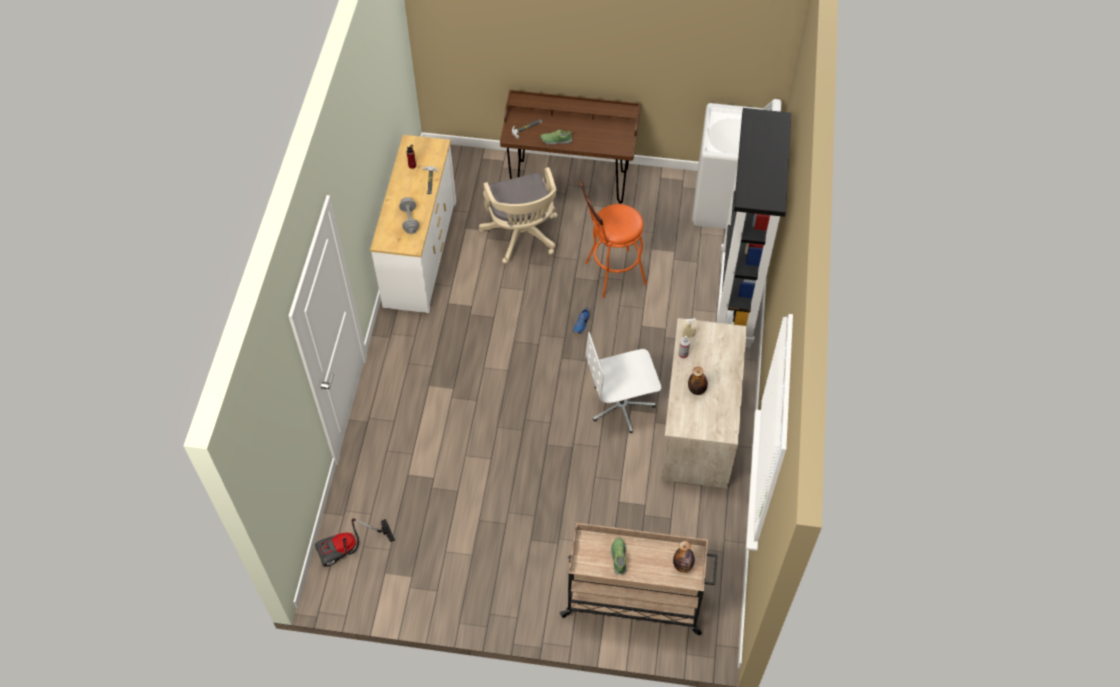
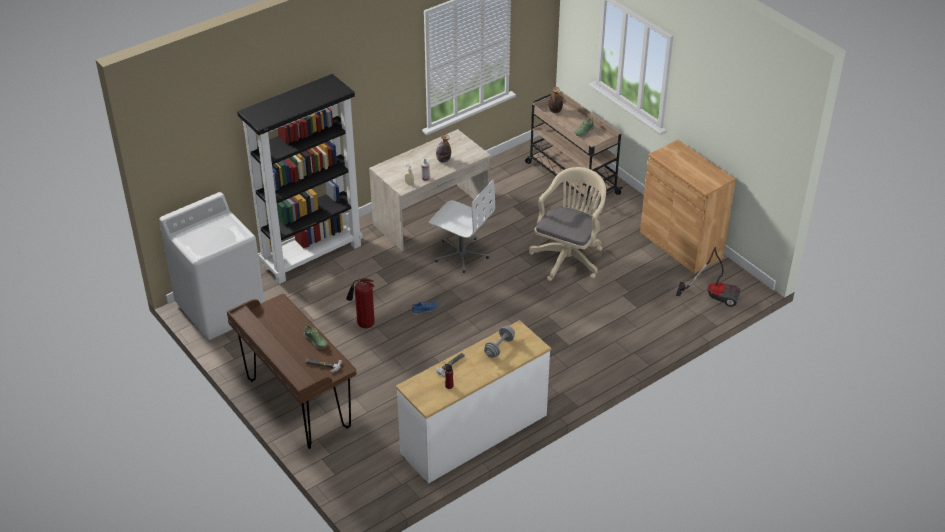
camera: 135 degrees left, 15 degrees down
(436, 593) = (681, 245): none -> brown cabinet
(522, 236) = (386, 391): beige office chair -> beige office chair (568, 257)
(610, 274) = (363, 324): orange stool -> fire extinguisher

